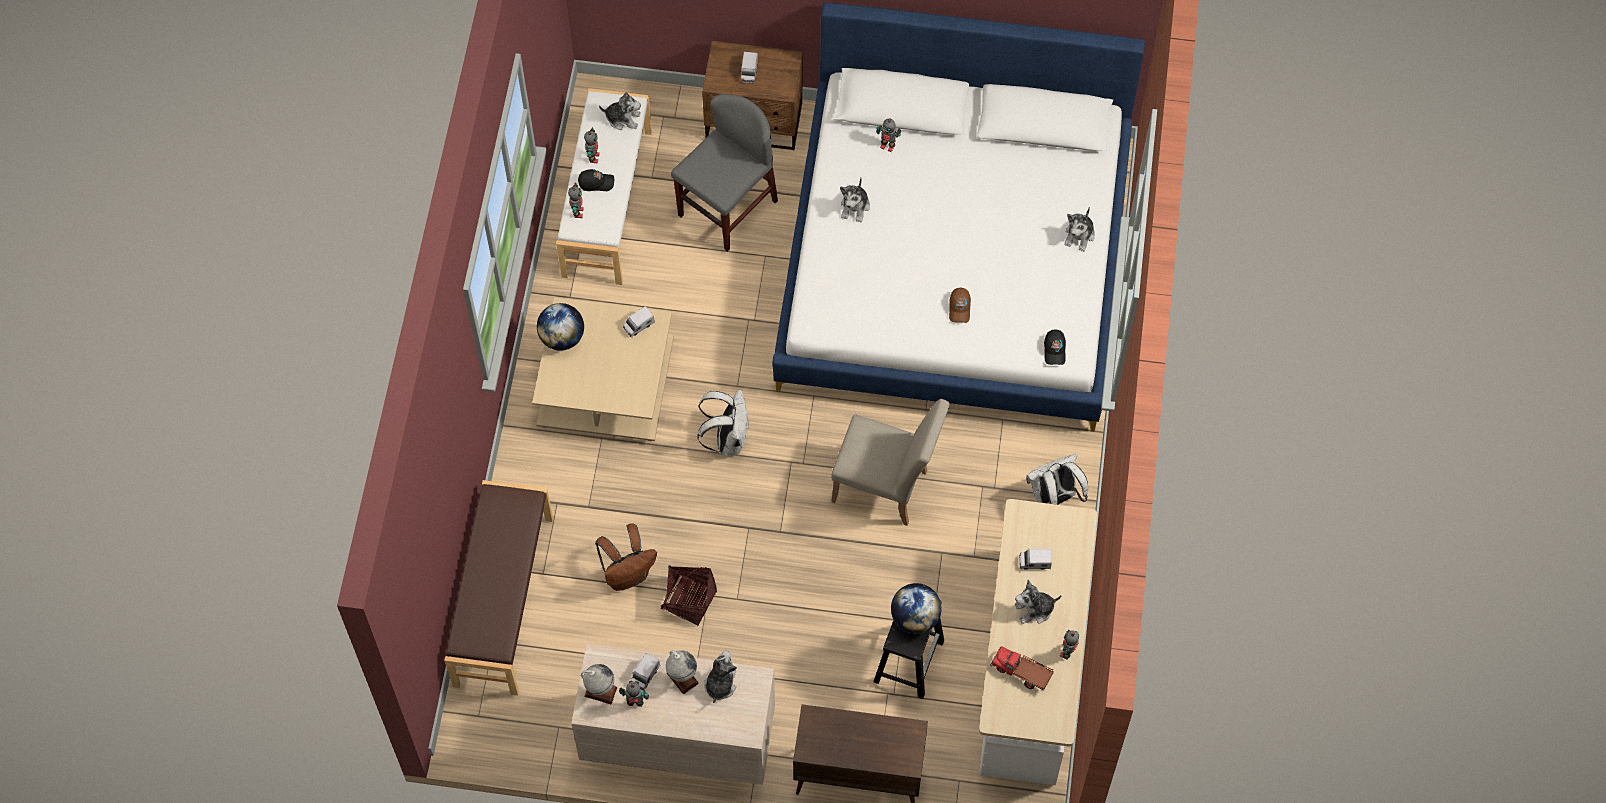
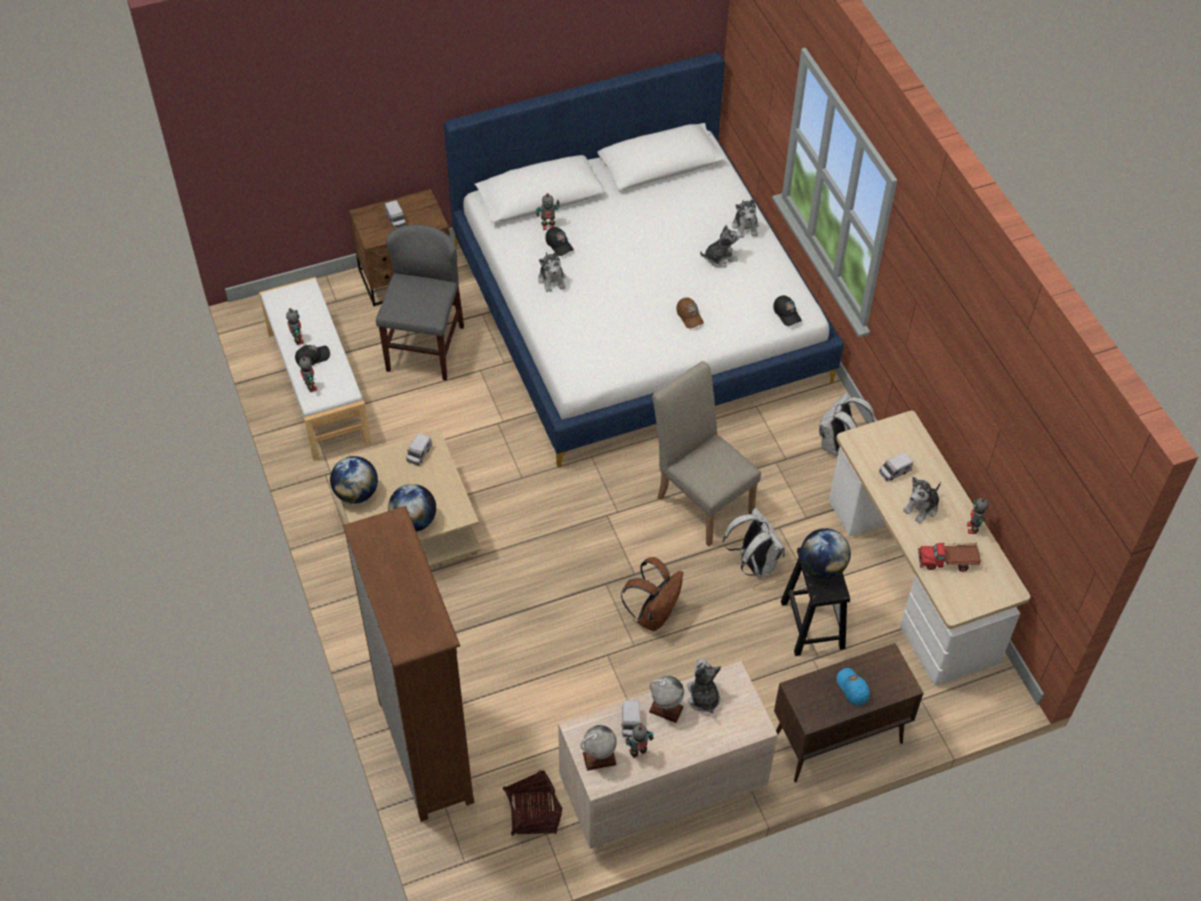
camera: 30 degrees left, 10 degrees down
(502, 601) = (425, 749): brown bench -> brown bookcase
(596, 390) = (414, 521): none -> globe
(623, 118) = (305, 301): plush toy -> plush toy (720, 257)
(628, 575) = (525, 672): brown backpack -> brown backpack (654, 614)
(688, 600) = (593, 667): basket -> basket (533, 814)
(727, 439) = (541, 522): white backpack -> white backpack (753, 563)
(861, 742) = (852, 688): none -> blue cap
(885, 172) = (559, 245): none -> black cap
(887, 489) = (701, 500): beige chair -> beige chair turned 120 degrees counterclockwise

